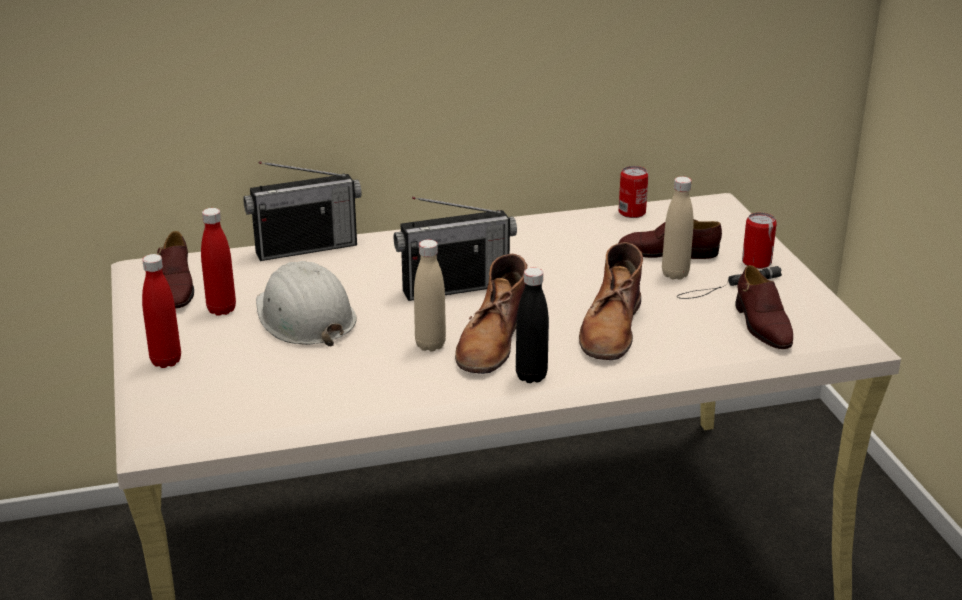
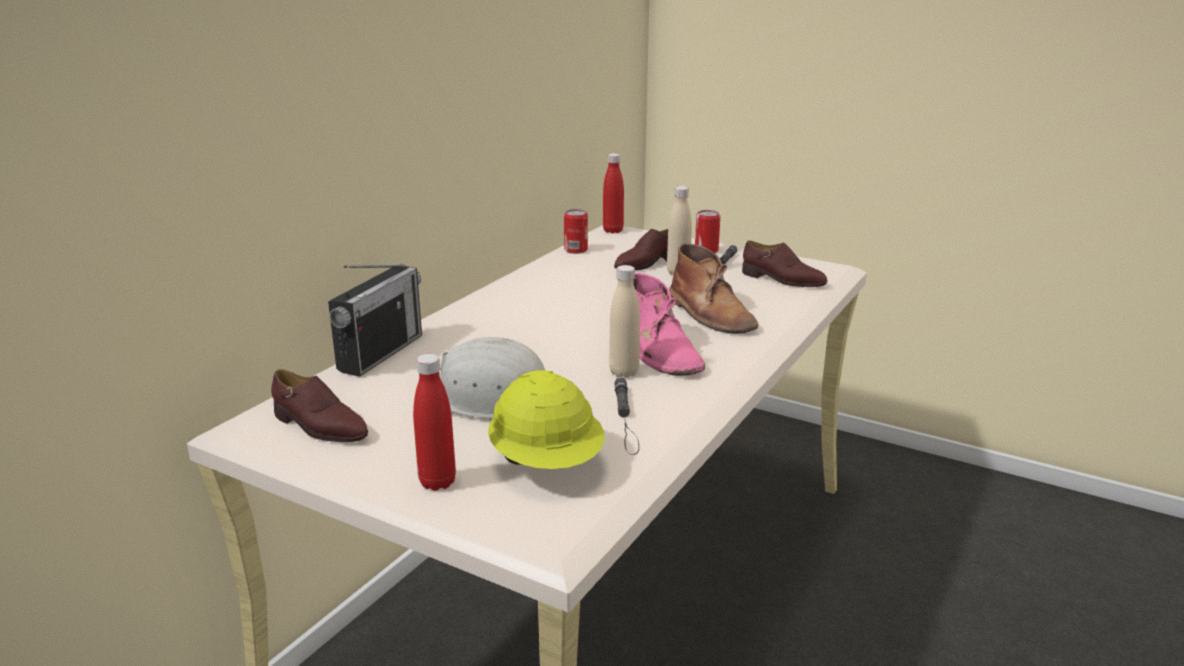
camera: 45 degrees left, 5 degrees down
(221, 310) = (402, 423): red bottle -> red bottle (613, 230)
(245, 385) = (547, 463): none -> yellow hard hat
(354, 382) = (626, 419): none -> black flashlight
(455, 287) = (559, 332): radio -> none
(492, 341) = (658, 352): brown boot -> pink boot
(531, 376) = (729, 360): black bottle -> none

